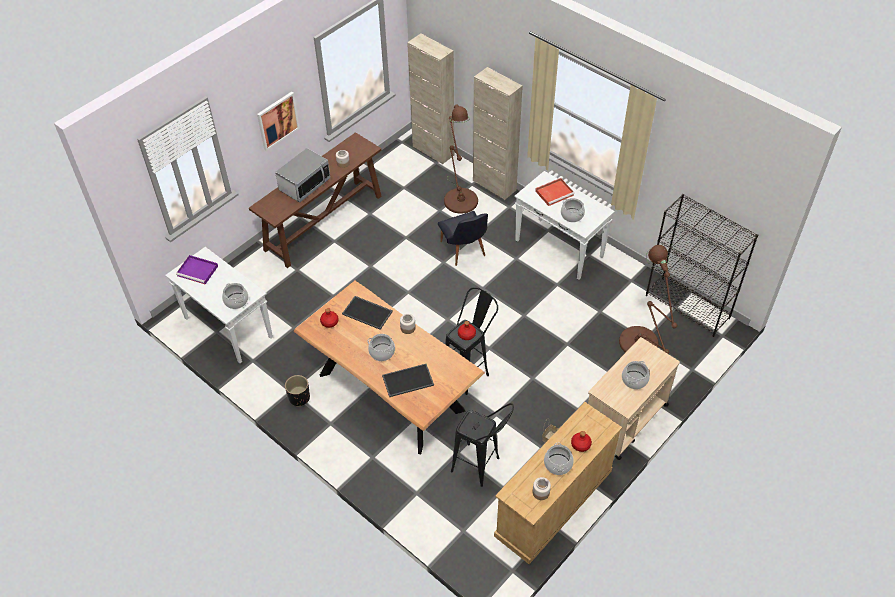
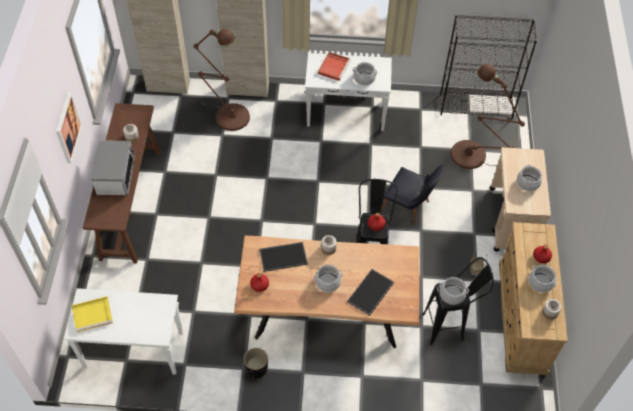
camera: 40 degrees left, 5 degrees up
(198, 271) = (93, 314): purple tray -> yellow tray
(236, 301) = (157, 319): cooking pot -> cooking pot (452, 294)
(464, 252) = (275, 159): black chair -> black chair (409, 208)

